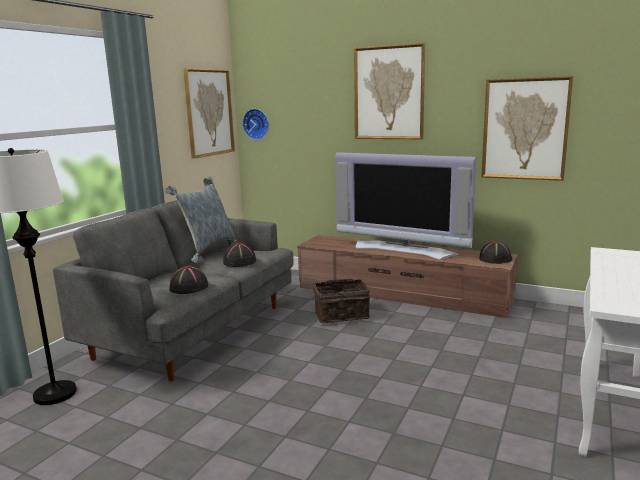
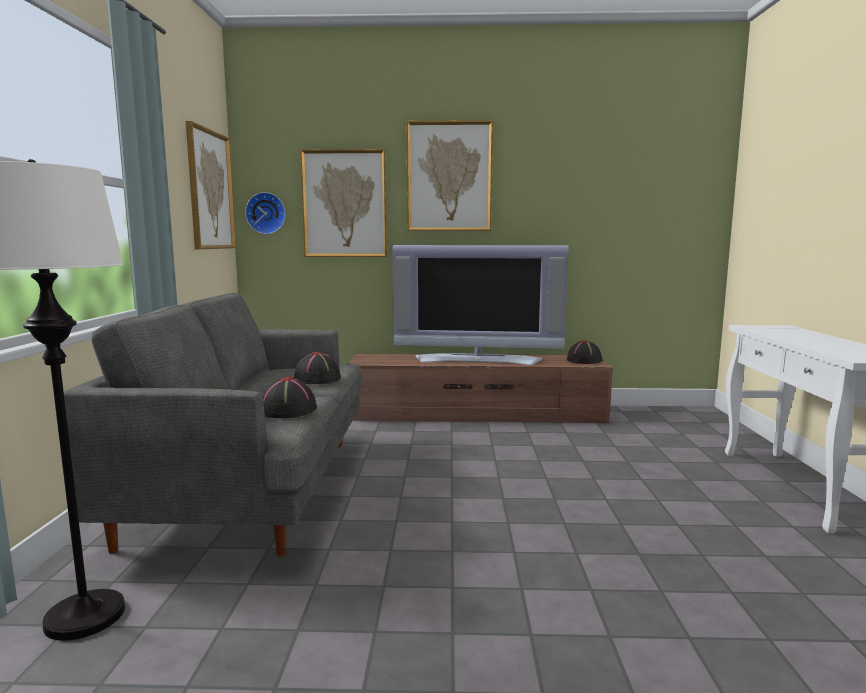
camera: 25 degrees left, 5 degrees down
(207, 255) = (253, 377): pillow -> none
(341, 315) = (432, 442): basket -> none
(525, 129) = (601, 219): picture -> picture (344, 204)

